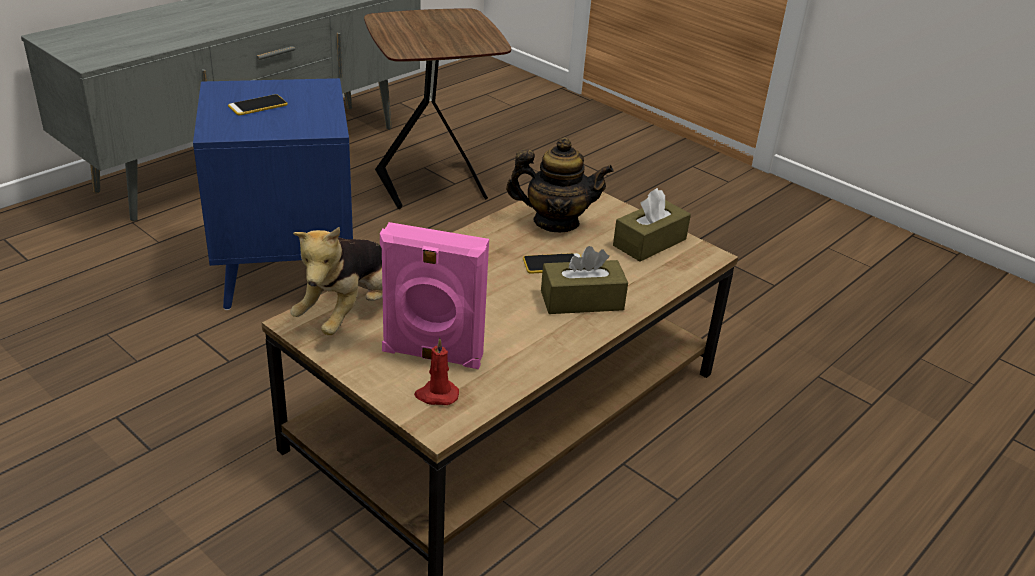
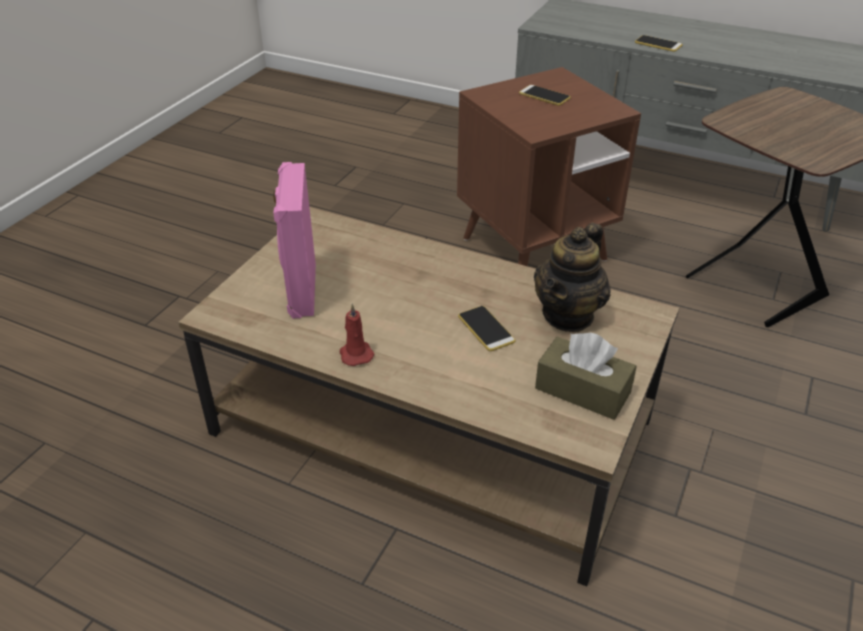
camera: 75 degrees right, 5 degrees up
(218, 29) = (658, 44): none -> phone
(285, 272) = (533, 249): blue side table -> brown side table
(351, 312) = (340, 239): plush toy -> none
(436, 395) = (249, 304): red candle -> red candle (355, 353)
(555, 222) = (568, 315): teapot -> teapot turned 45 degrees clockwise
(582, 300) = (432, 359): brown tissue box -> none

